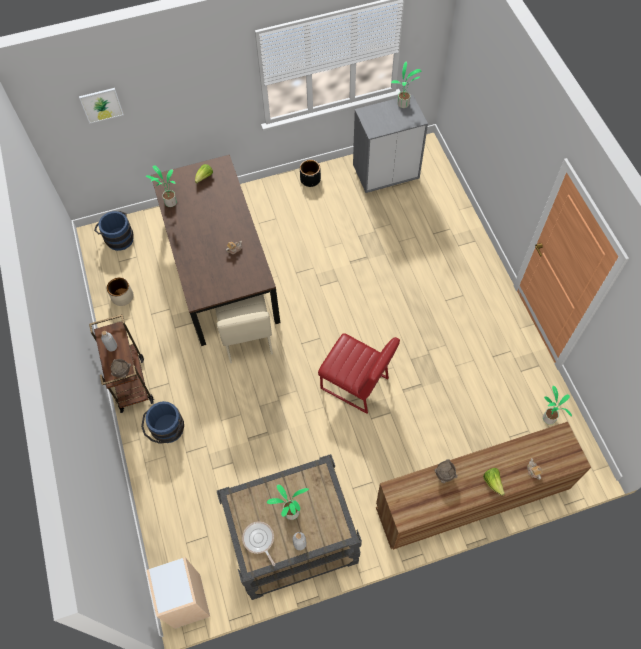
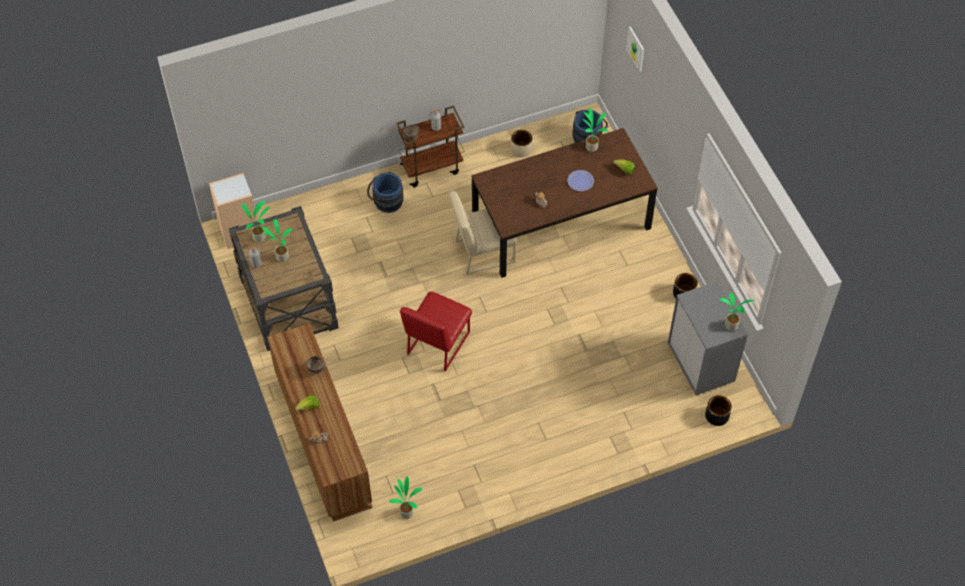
camera: 85 degrees right, 5 degrees down
(212, 214) = (580, 181): none -> plate
(259, 540) = (260, 237): frying pan -> potted plant
(436, 168) = (717, 416): none -> black planter

